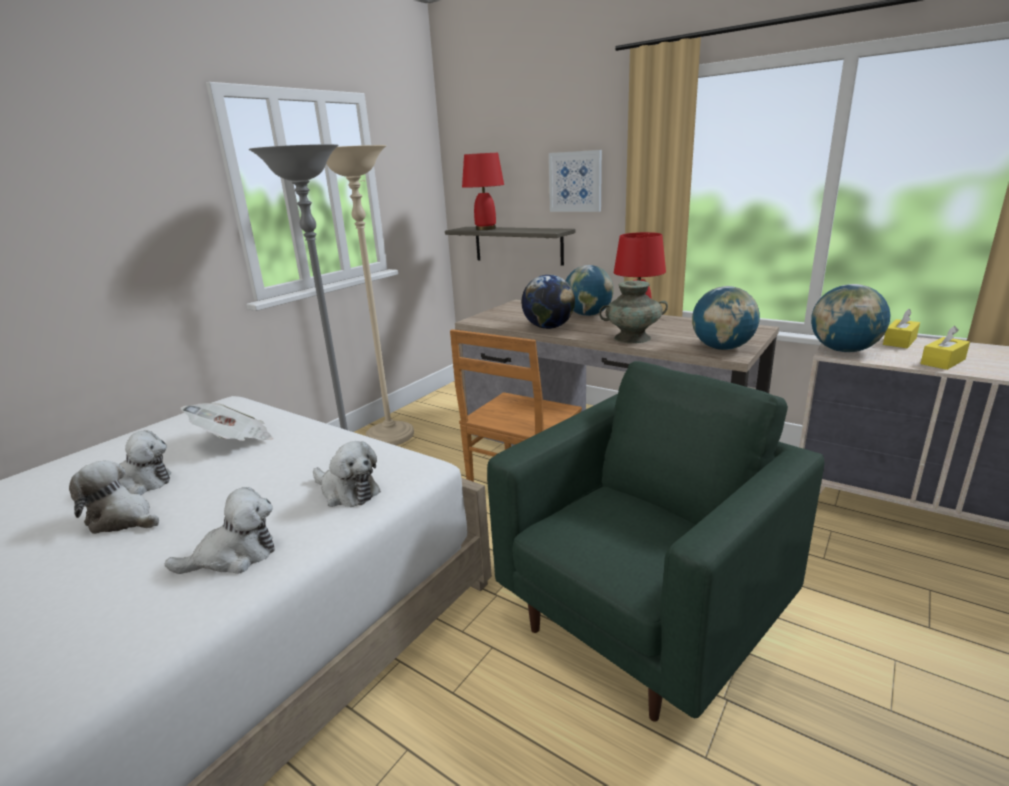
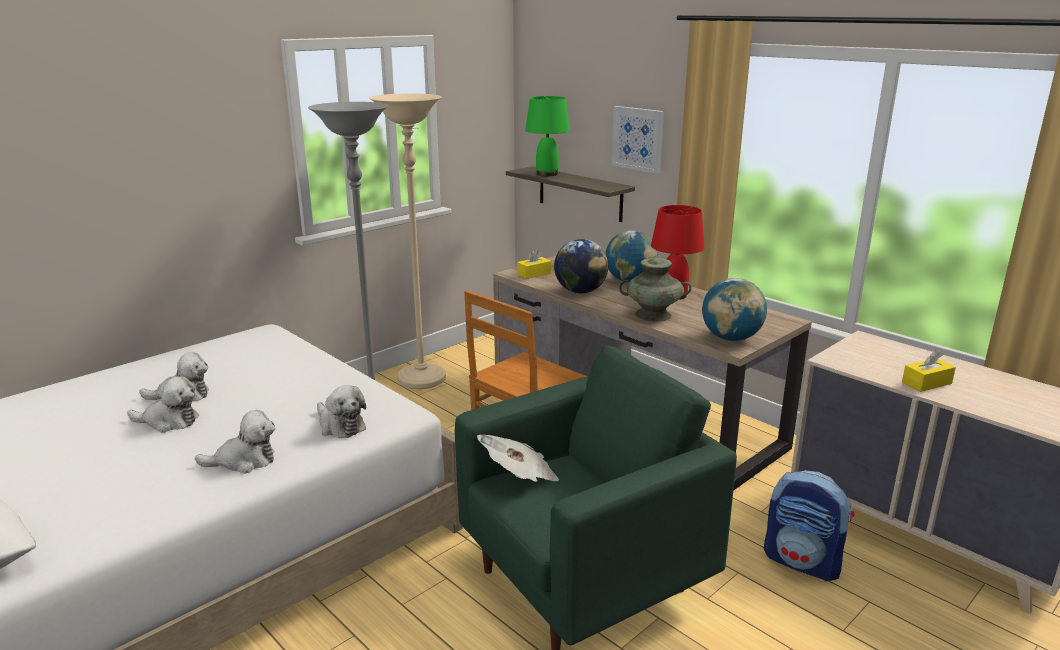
camera: 10 degrees right, 0 degrees up
(123, 519) = (169, 421): plush toy -> plush toy turned 150 degrees clockwise
(235, 440) = (263, 368): newspaper -> newspaper (519, 475)
(485, 229) = (546, 174): red table lamp -> green table lamp
(842, 559) = (803, 562): none -> backpack
(843, 350) = (843, 357): globe -> none
(899, 341) = (910, 355): yellow tissue box -> yellow tissue box (534, 274)

